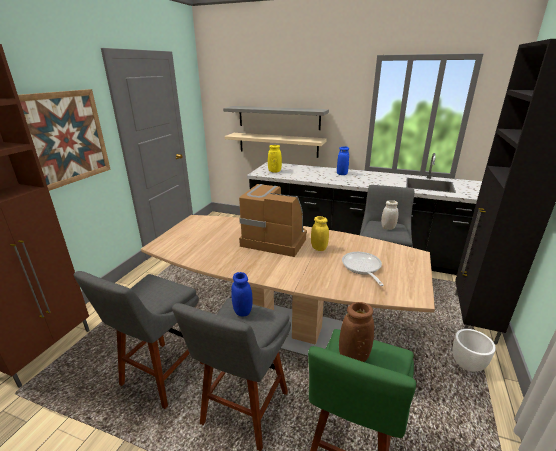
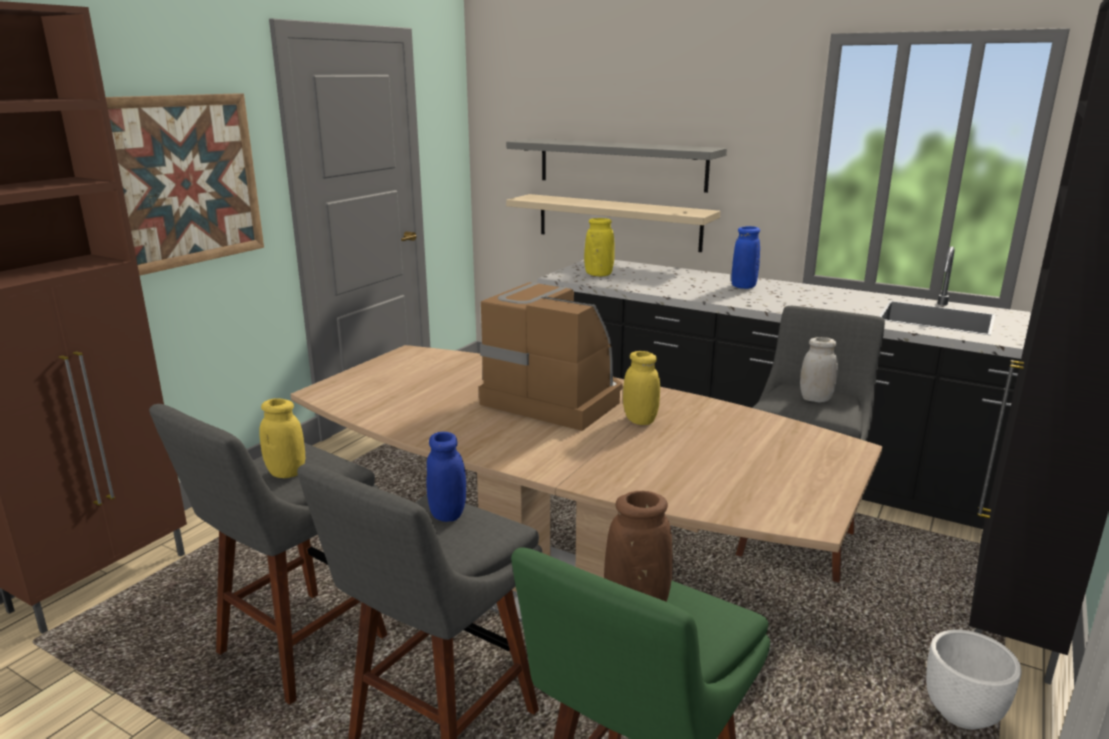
camera: 10 degrees right, 5 degrees down
(151, 295) = (286, 472): none -> yellow jar
(362, 268) = (716, 461): frying pan -> none

